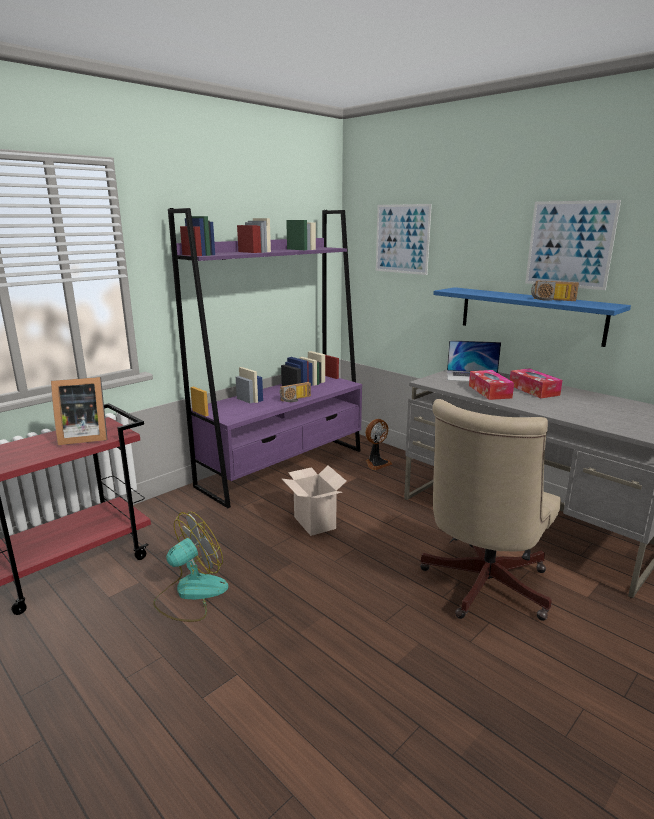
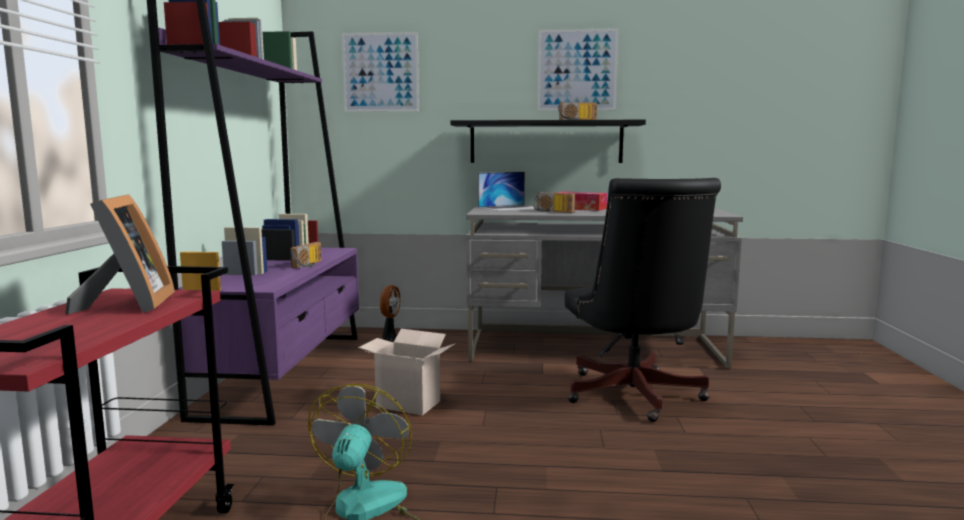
camera: 40 degrees left, 10 degrees down
(83, 437) = (128, 305): picture frame -> picture frame turned 45 degrees counterclockwise
(481, 587) = (634, 398): beige office chair -> black office chair
(489, 391) = (552, 211): tissue box -> radio
(530, 315) = (546, 142): blue shelf -> black shelf

